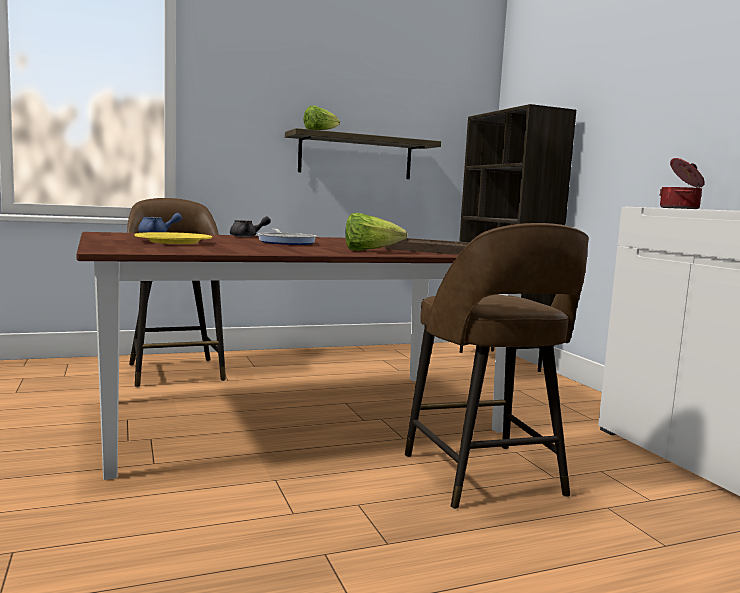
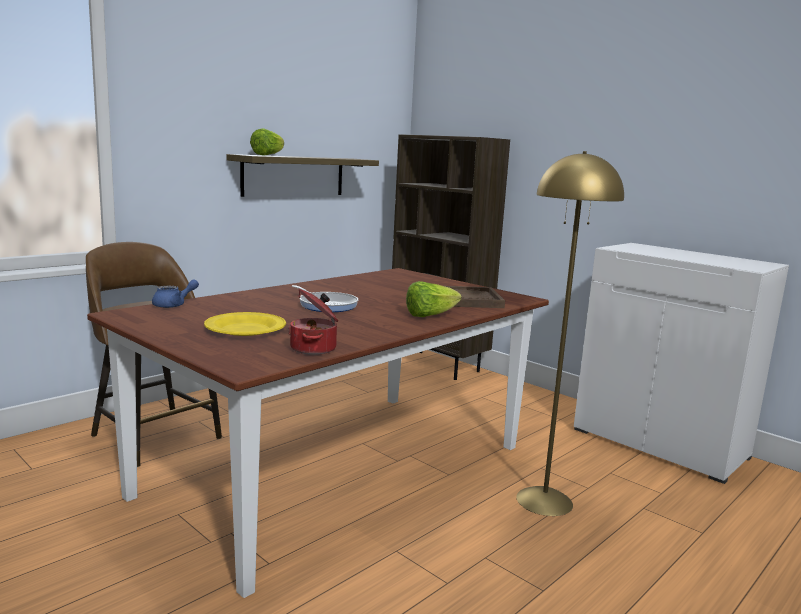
camera: 25 degrees left, 5 degrees up
(247, 236) = (262, 294): grey teapot -> none
(484, 477) = (544, 501): brown stool -> yellow floor lamp
(680, 208) = (636, 248): cooking pot -> cooking pot (315, 348)

